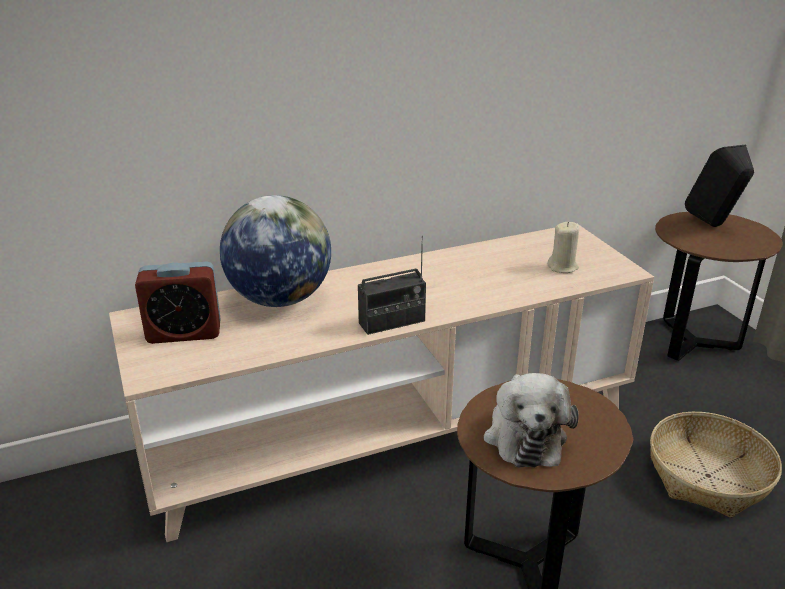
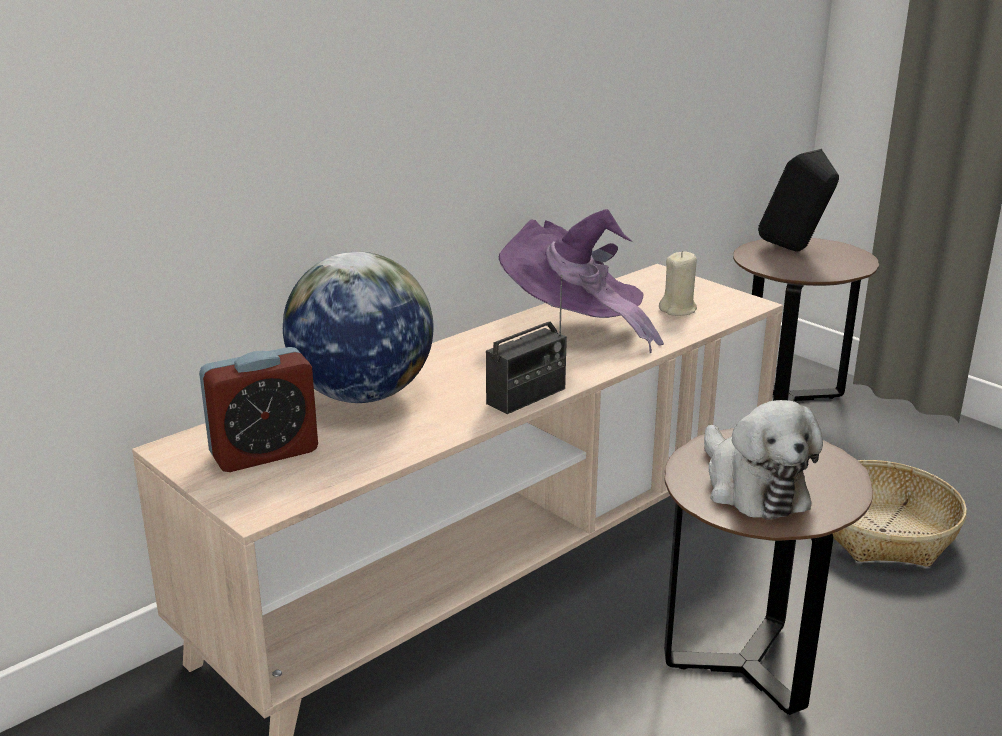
camera: 20 degrees left, 5 degrees down
(471, 268) = (575, 326): none -> purple hat

